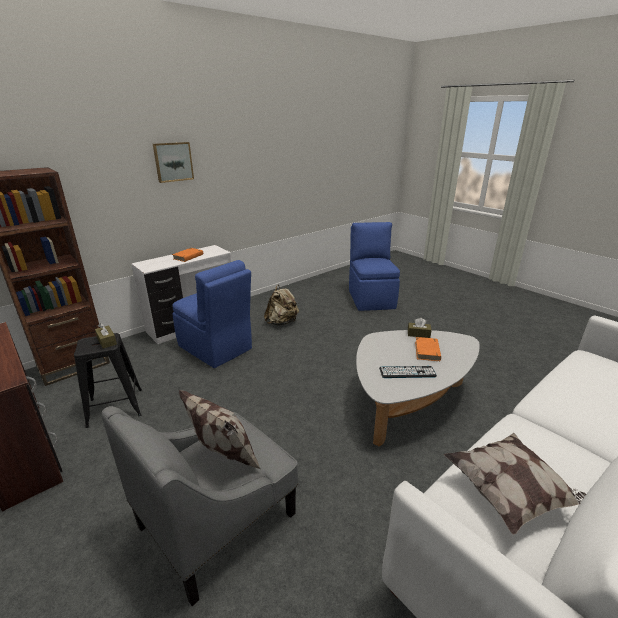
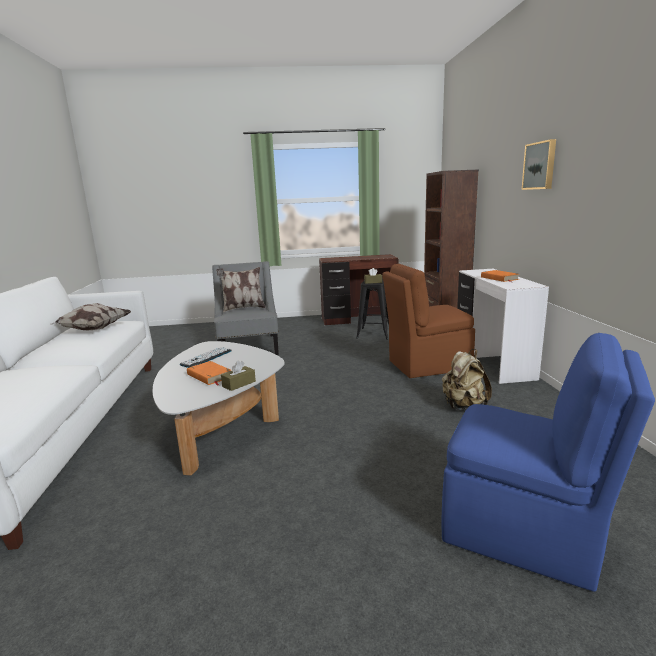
camera: 125 degrees right, 10 degrees down
(216, 348) = (427, 365): blue chair -> brown chair

